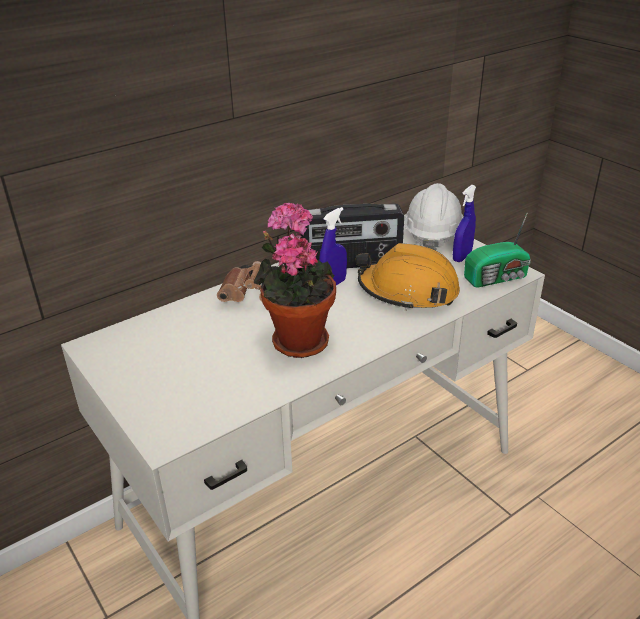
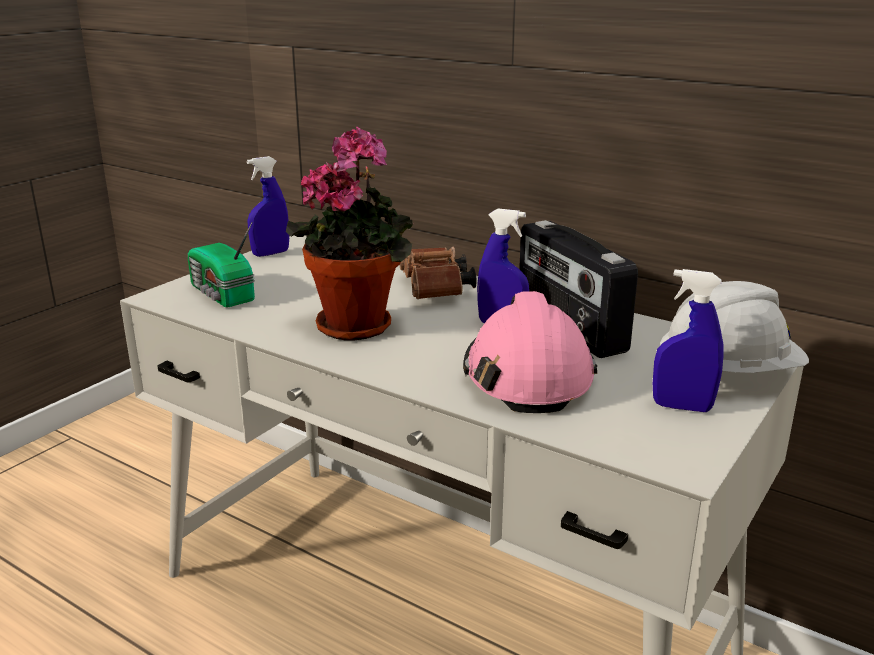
camera: 70 degrees right, 10 degrees down
(105, 364) = (270, 253): none -> blue spray bottle
(408, 291) = (527, 375): orange hard hat -> pink hard hat
(497, 278) = (643, 447): radio -> radio (221, 294)

